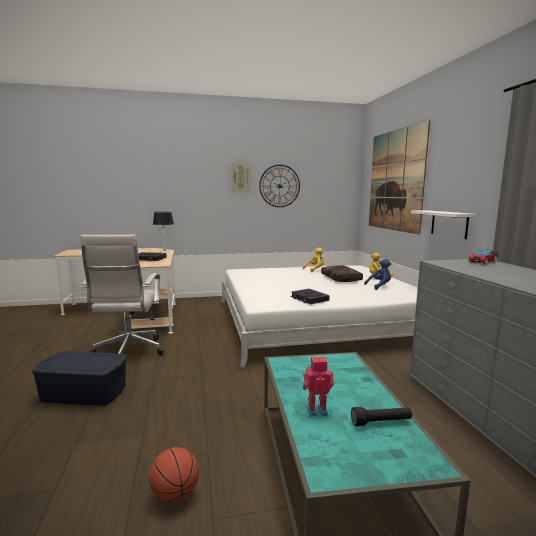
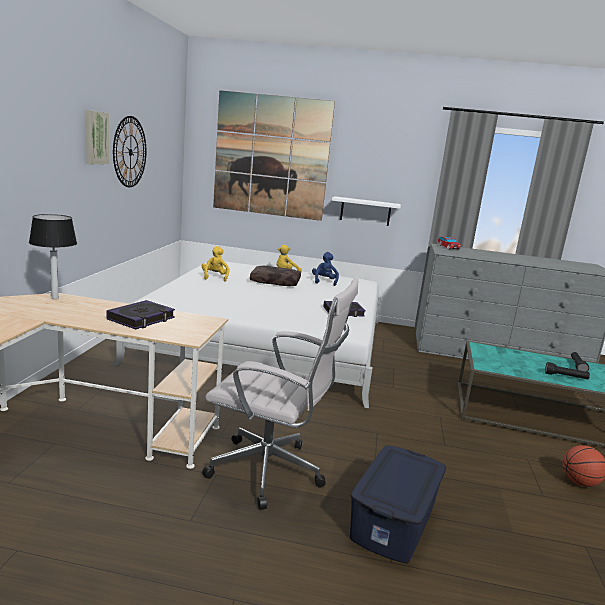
camera: 70 degrees left, 5 degrees up
(316, 410) = (565, 377): toy robot -> black flashlight

